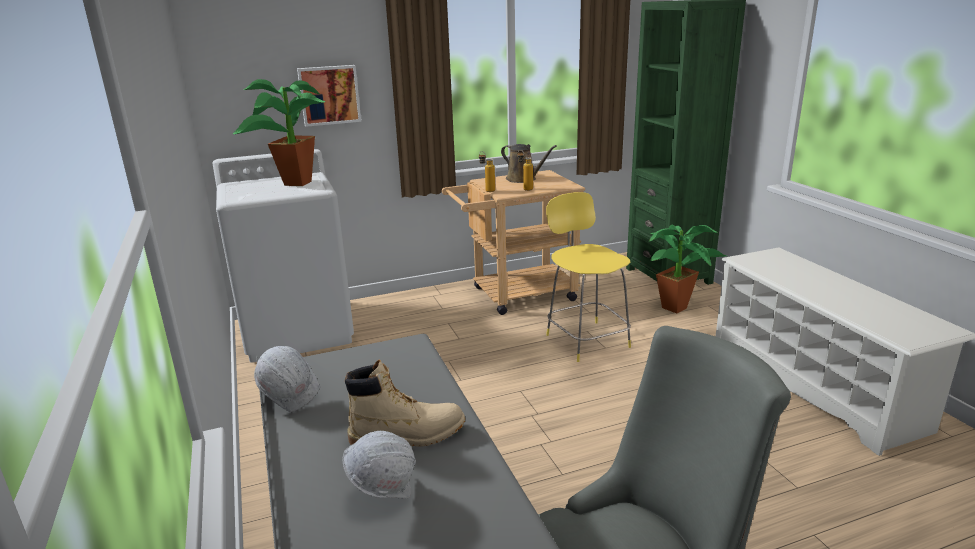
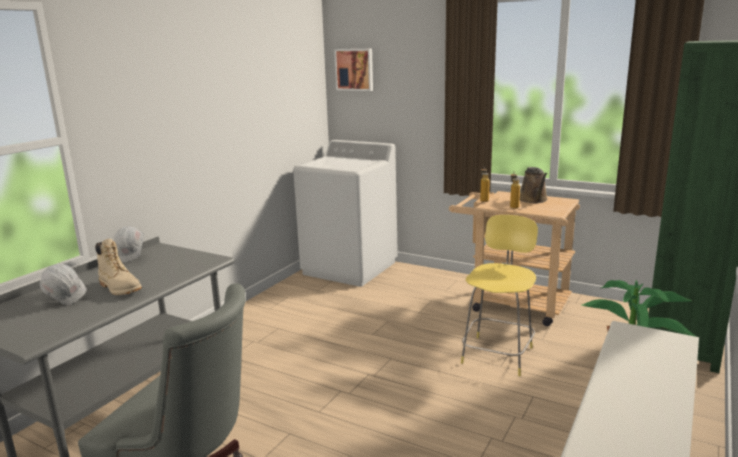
camera: 50 degrees right, 5 degrees down
(292, 184) = (351, 163): potted plant -> none
(329, 95) = (407, 105): picture -> picture (354, 69)

